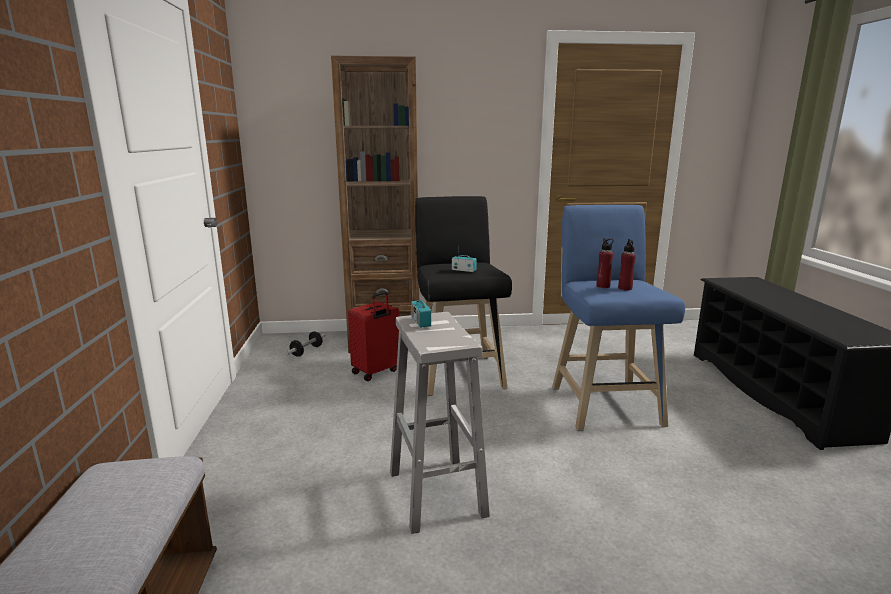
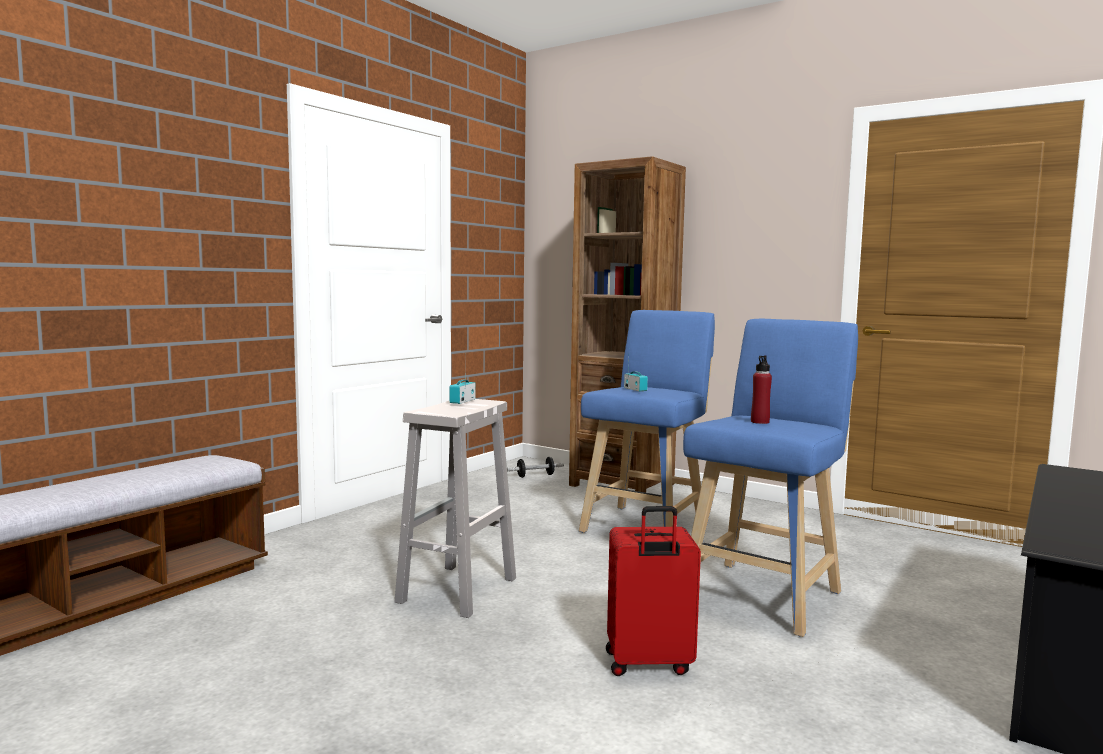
camera: 40 degrees right, 10 degrees down
(376, 372) = (567, 504): red suitcase -> red suitcase (648, 664)
(458, 372) = (646, 525): black stool -> blue stool
(603, 286) = (740, 417): red bottle -> none

